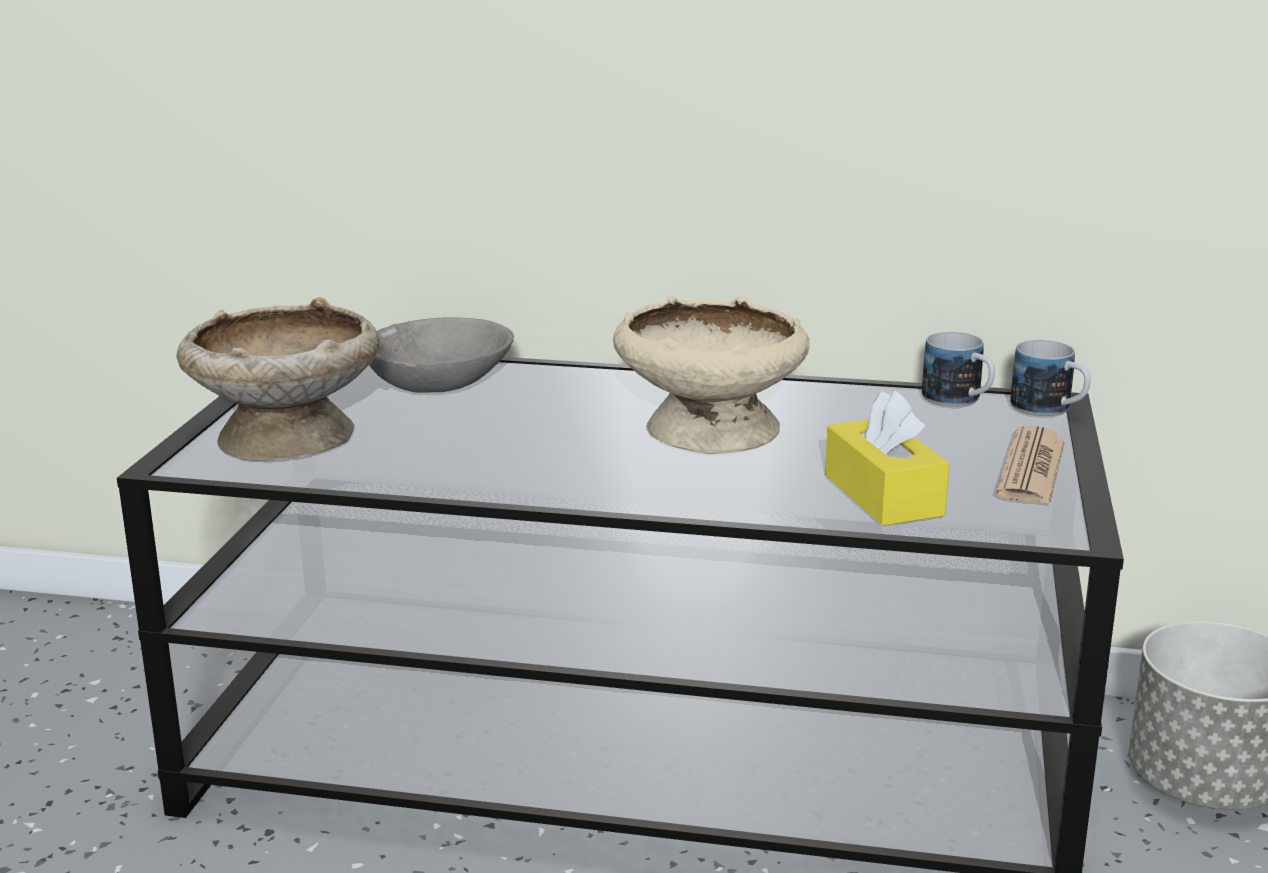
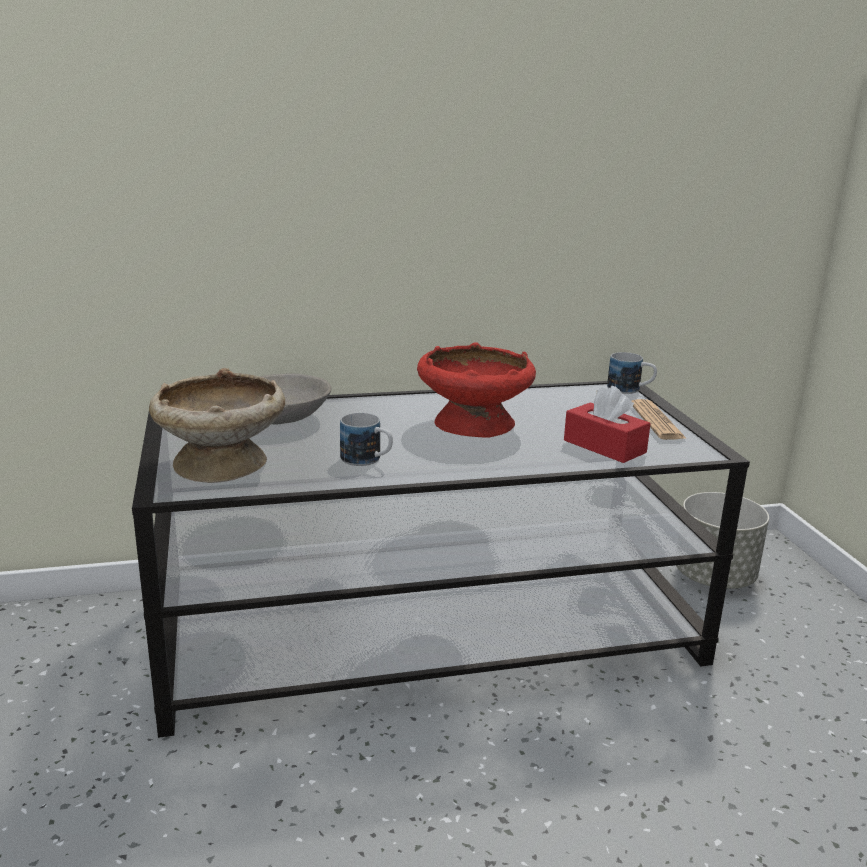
camera: 25 degrees left, 0 degrees up
(709, 431) = (473, 424): beige bowl -> red bowl
(883, 495) = (604, 446): yellow tissue box -> red tissue box
(959, 401) = (582, 391): mug -> mug (367, 460)

